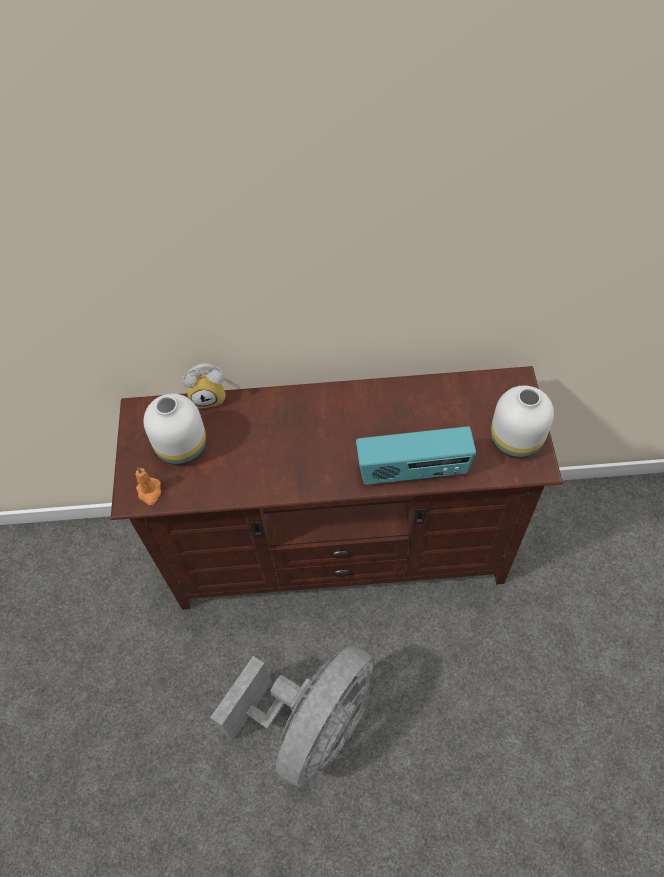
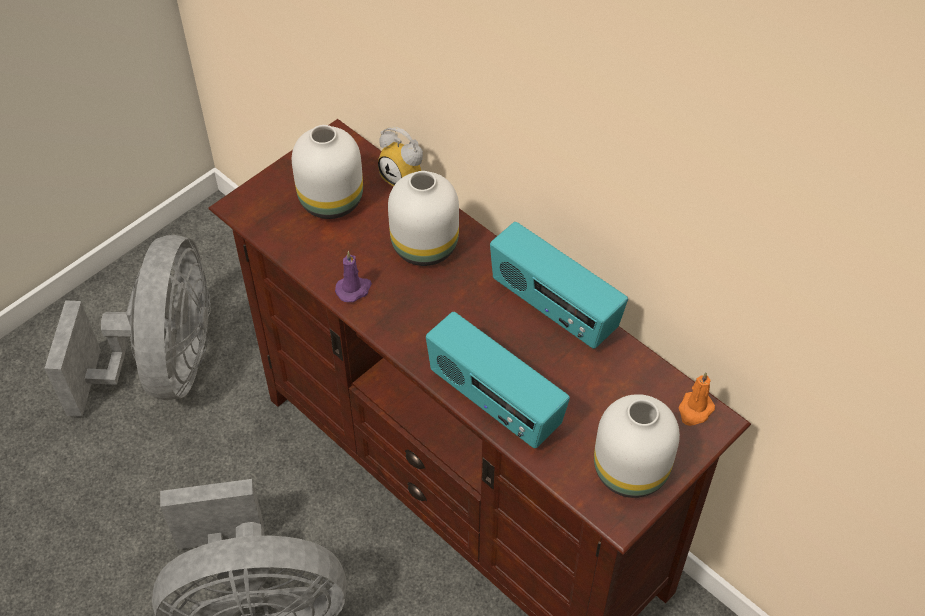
camera: 45 degrees right, 5 degrees down
(95, 654) = (164, 367): none -> grey fan
(149, 492) = (261, 213): orange candle -> orange candle (695, 410)
(262, 483) = (354, 289): none -> purple candle
(270, 423) = (426, 247): none -> white vase
(377, 396) = (553, 309): none -> radio

